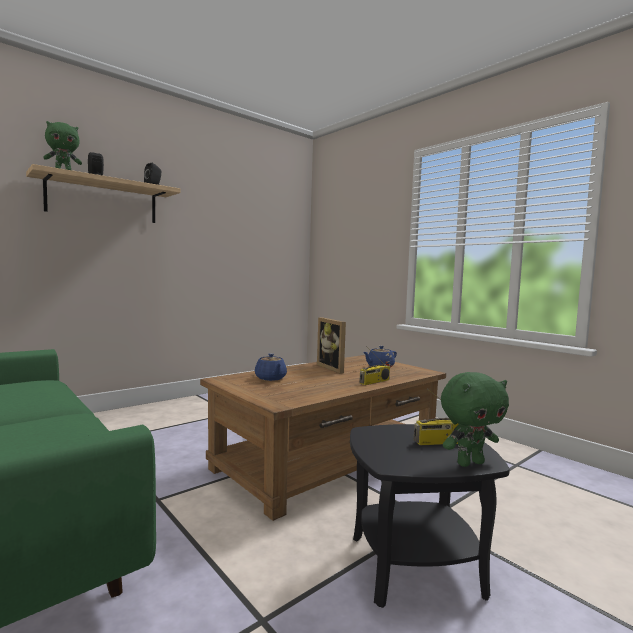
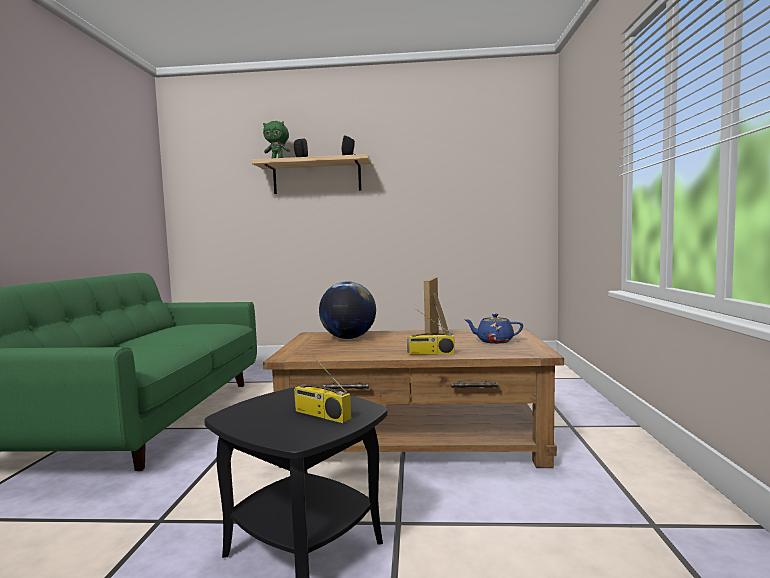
camera: 45 degrees right, 0 degrees up
(270, 378) = (348, 338): blue teapot -> globe
(469, 463) = (283, 435): green plush toy -> none

